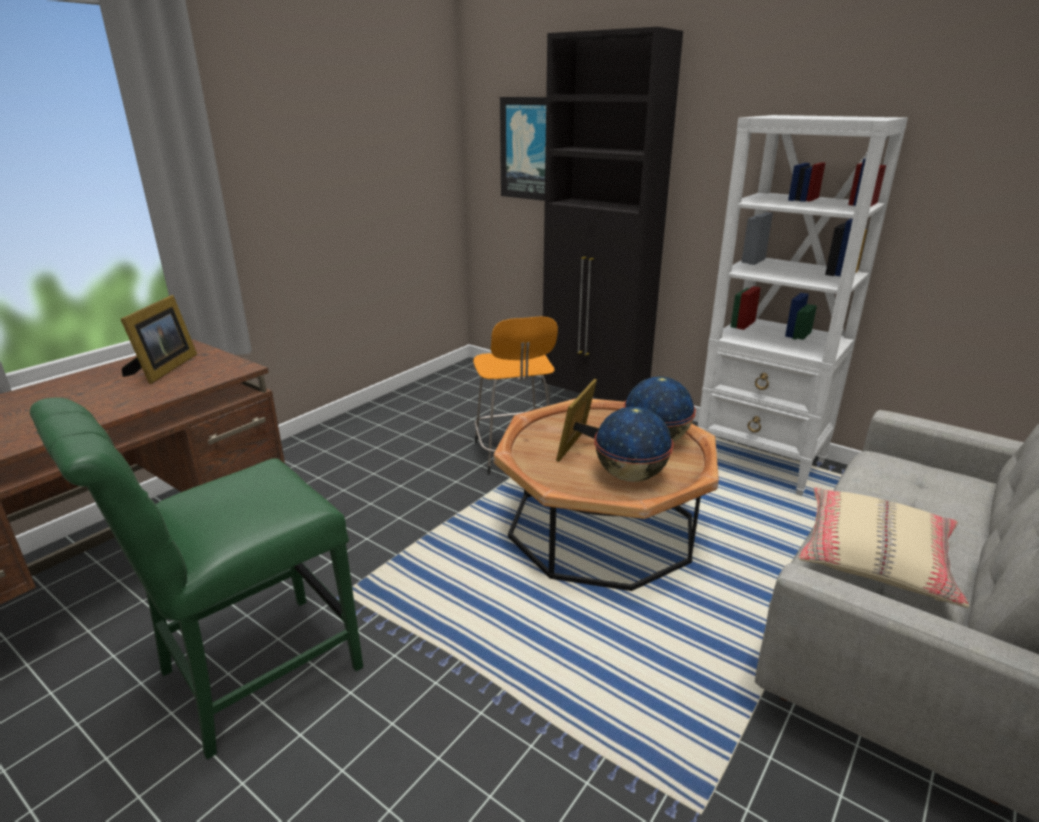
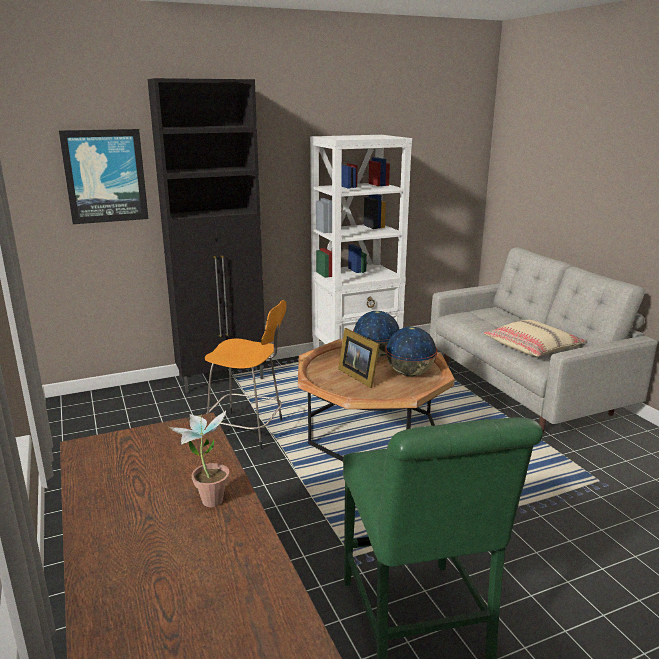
camera: 60 degrees left, 5 degrees down
(110, 403) = (207, 497): none -> potted plant
(163, 369) = (140, 463): picture frame -> none

